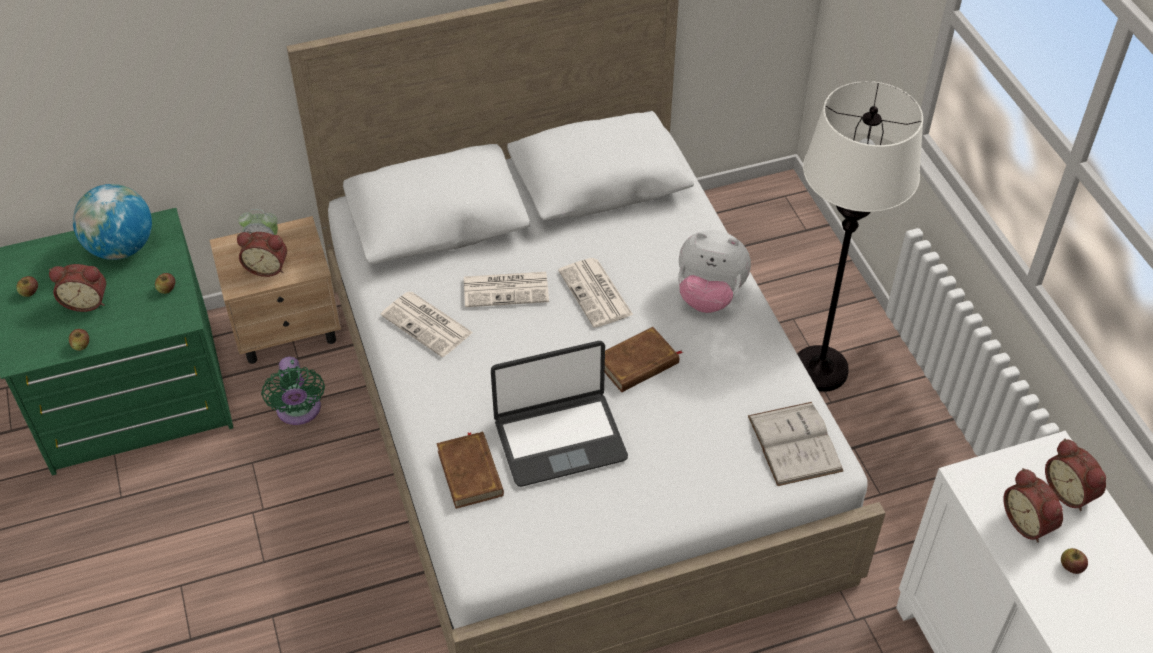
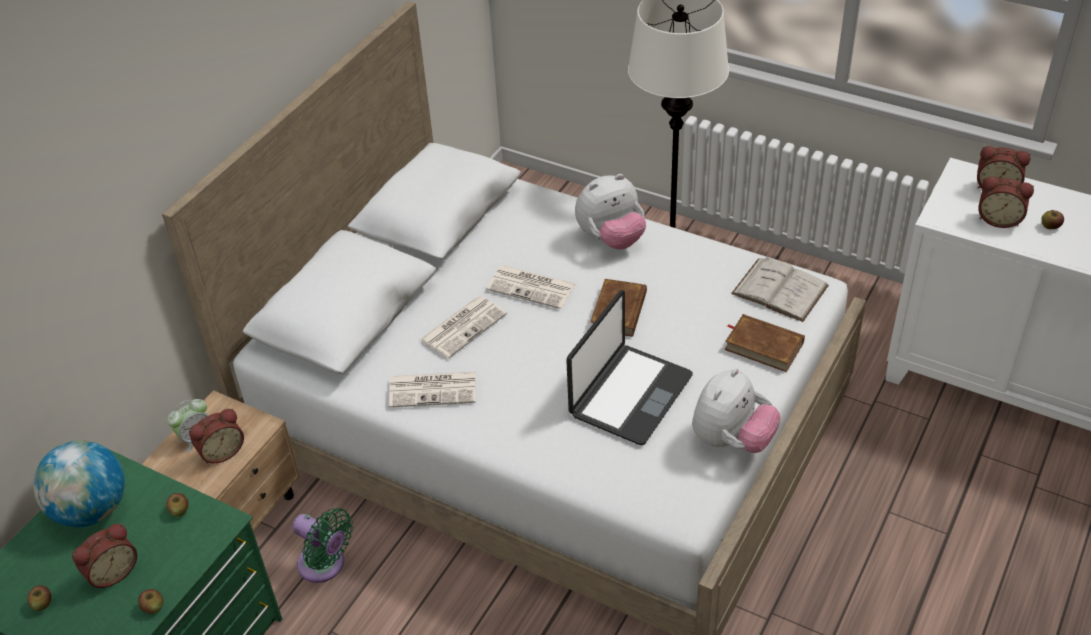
camera: 40 degrees left, 5 degrees down
(470, 472) = (597, 462): brown book -> brown book (763, 346)
(590, 538) = (732, 440): none -> plush toy

